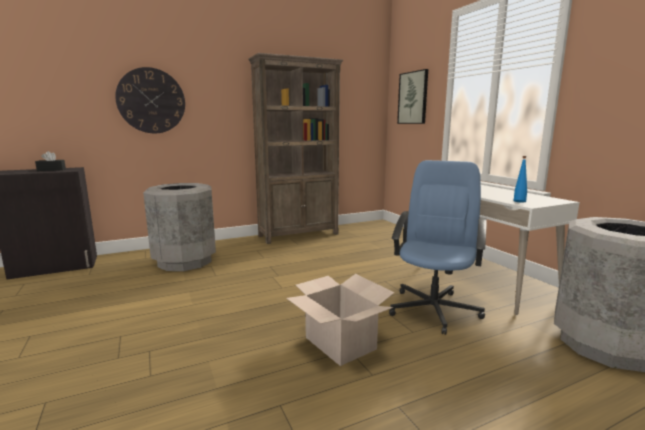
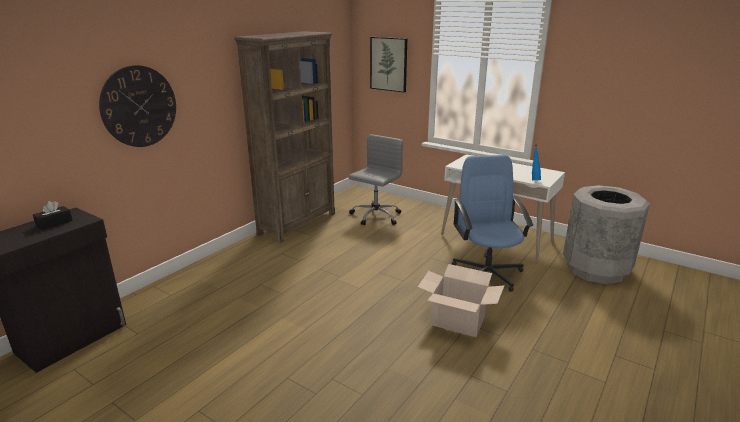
camera: 30 degrees left, 10 degrees up
(185, 261) = (225, 286): grey trash can -> none
(371, 241) = (375, 216): none -> grey office chair

